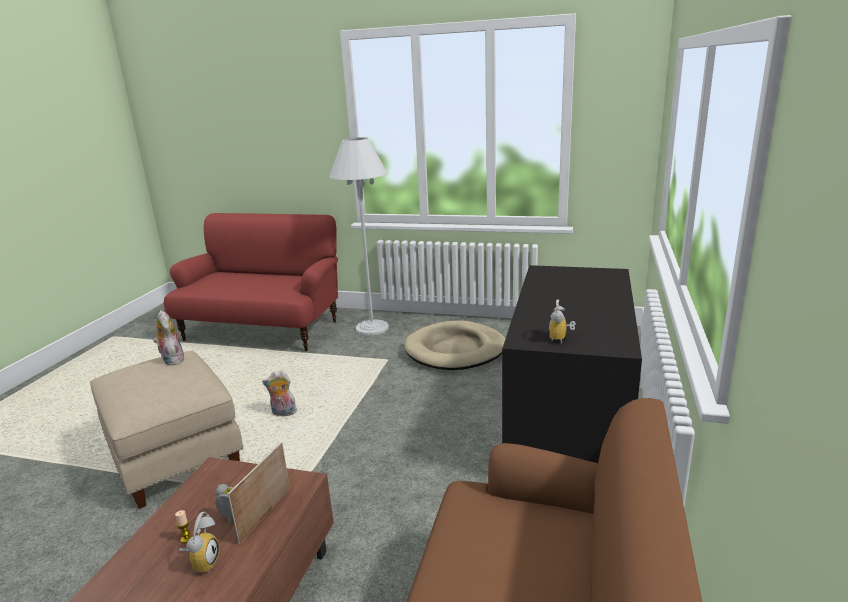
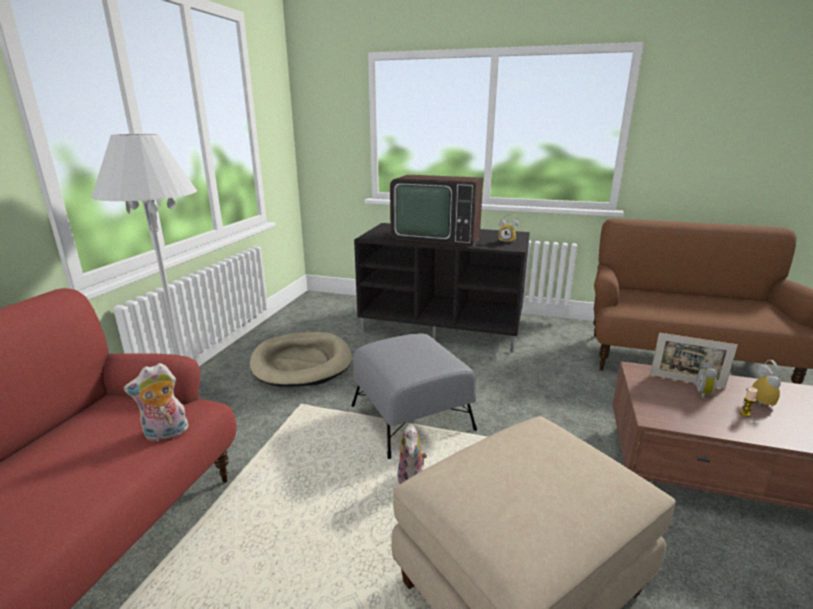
camera: 90 degrees left, 0 degrees up
(171, 360) = (472, 474): plush toy -> plush toy (165, 434)
(203, 562) = (756, 401): alarm clock -> alarm clock turned 90 degrees clockwise
(364, 409) = (411, 416): none -> grey ottoman
(561, 298) = (436, 237): none -> television

